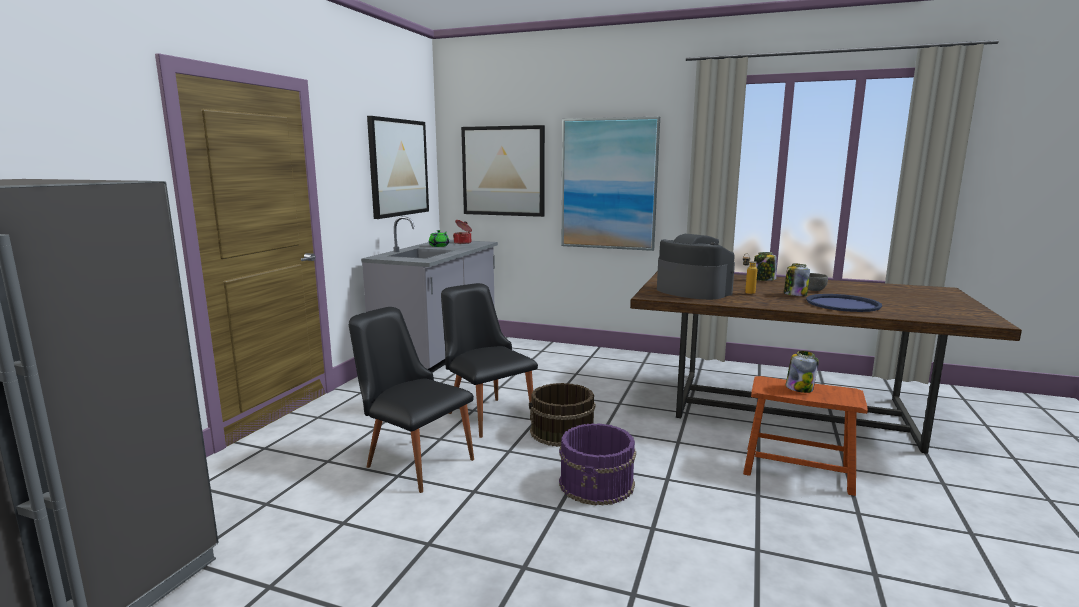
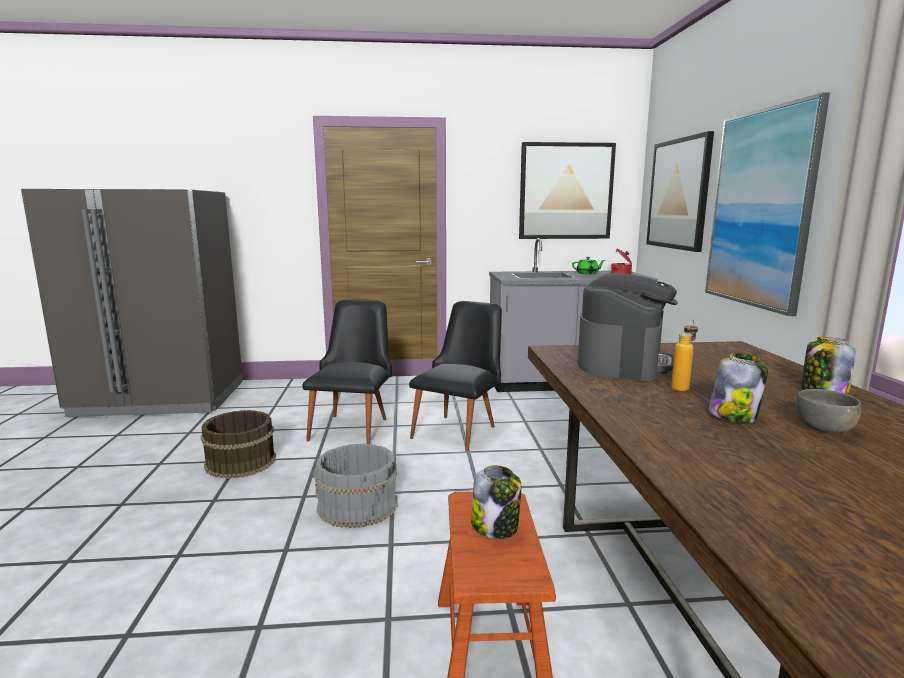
camera: 65 degrees right, 0 degrees up
(562, 432) = (452, 469): brown bucket -> brown bucket (239, 462)
(597, 484) = (357, 506): purple bucket -> grey bucket
(842, 304) = (728, 452): blue tray -> none

